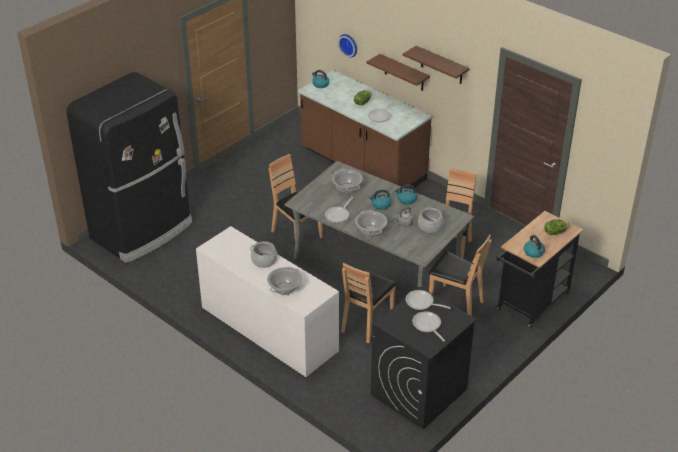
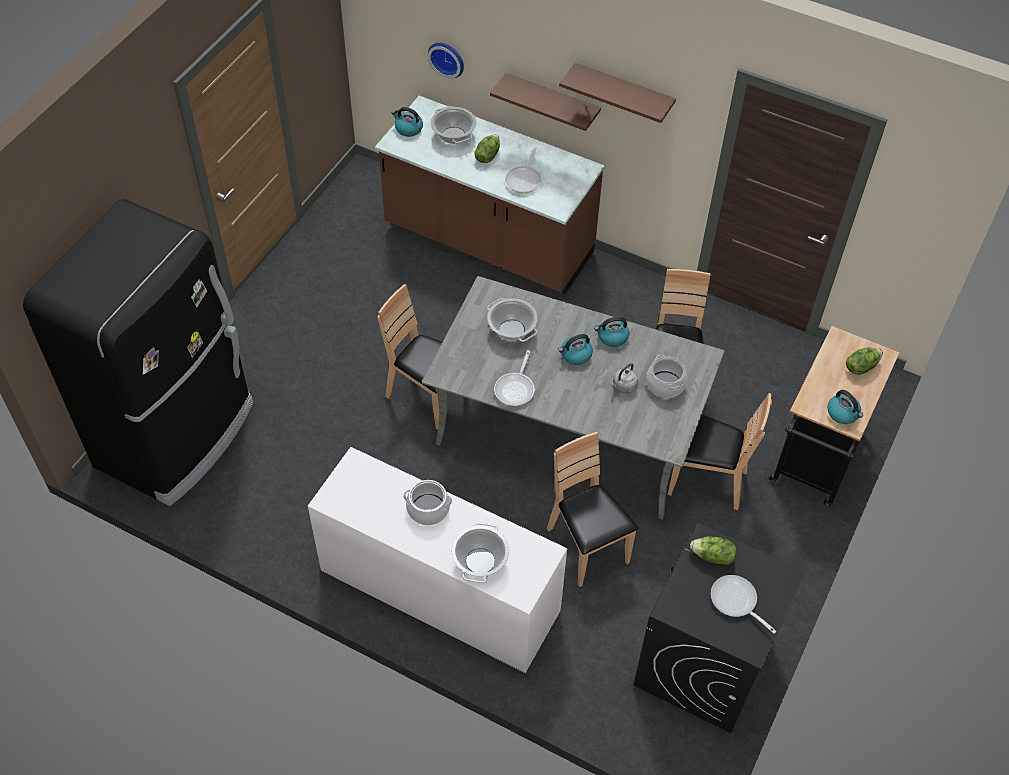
camera: 15 degrees left, 15 degrees up
(367, 323) = (586, 547): brown chair -> brown chair turned 135 degrees clockwise
(371, 230) = (576, 411): cooking pot -> cooking pot (454, 135)
(422, 303) = (712, 557): frying pan -> lettuce

